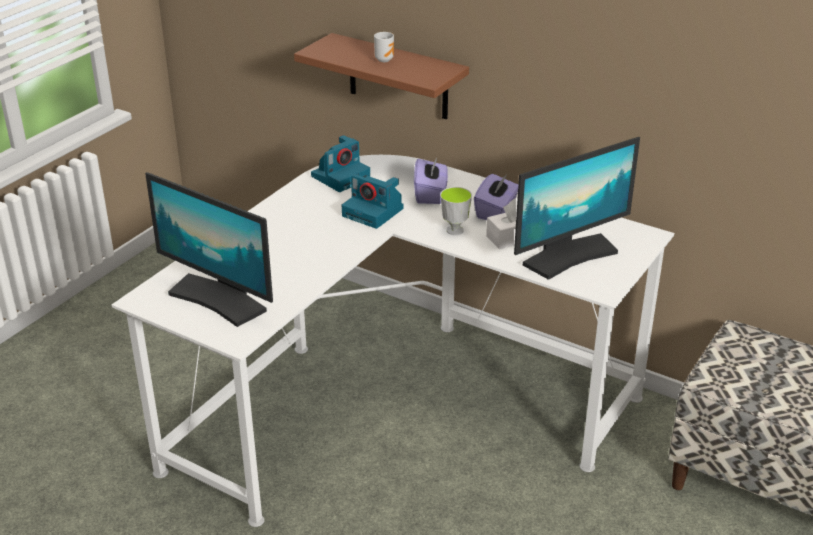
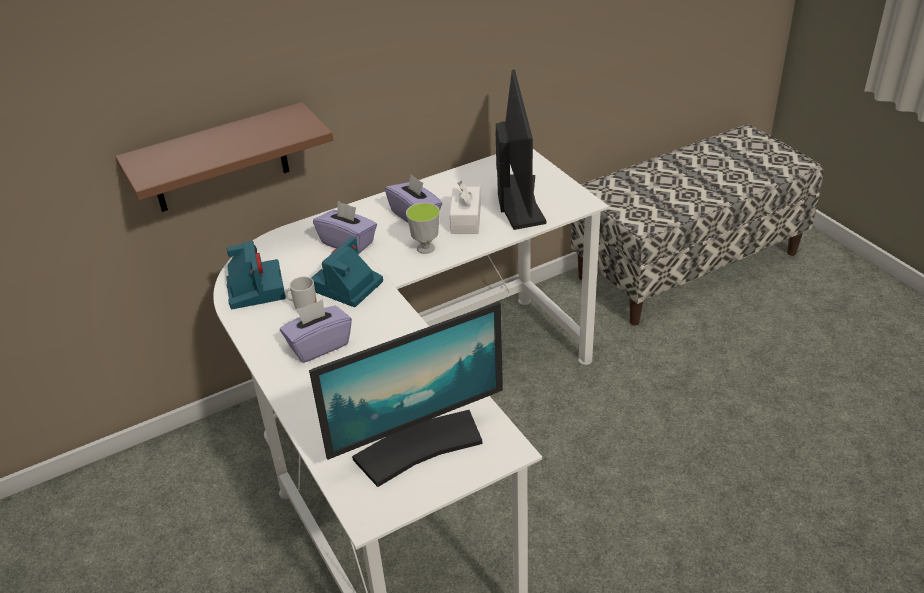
camera: 60 degrees left, 5 degrees up
(297, 224) = (319, 345): none -> purple tissue box
(374, 212) = (347, 287): camera -> camera turned 150 degrees clockwise
(384, 59) = (228, 141): mug -> mug (304, 307)

